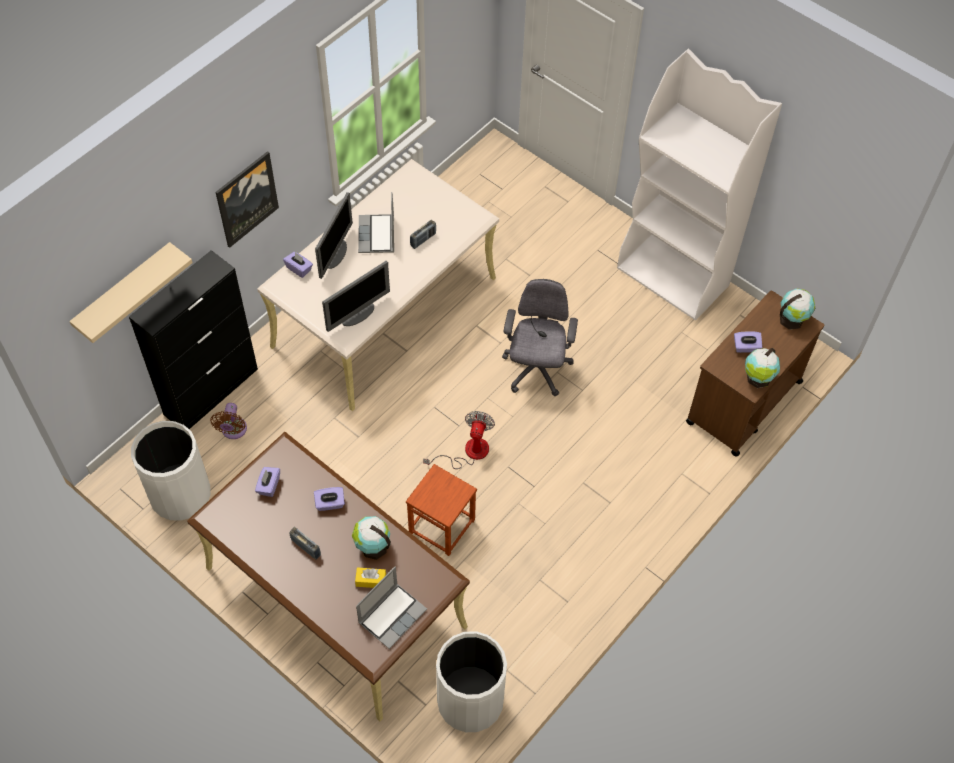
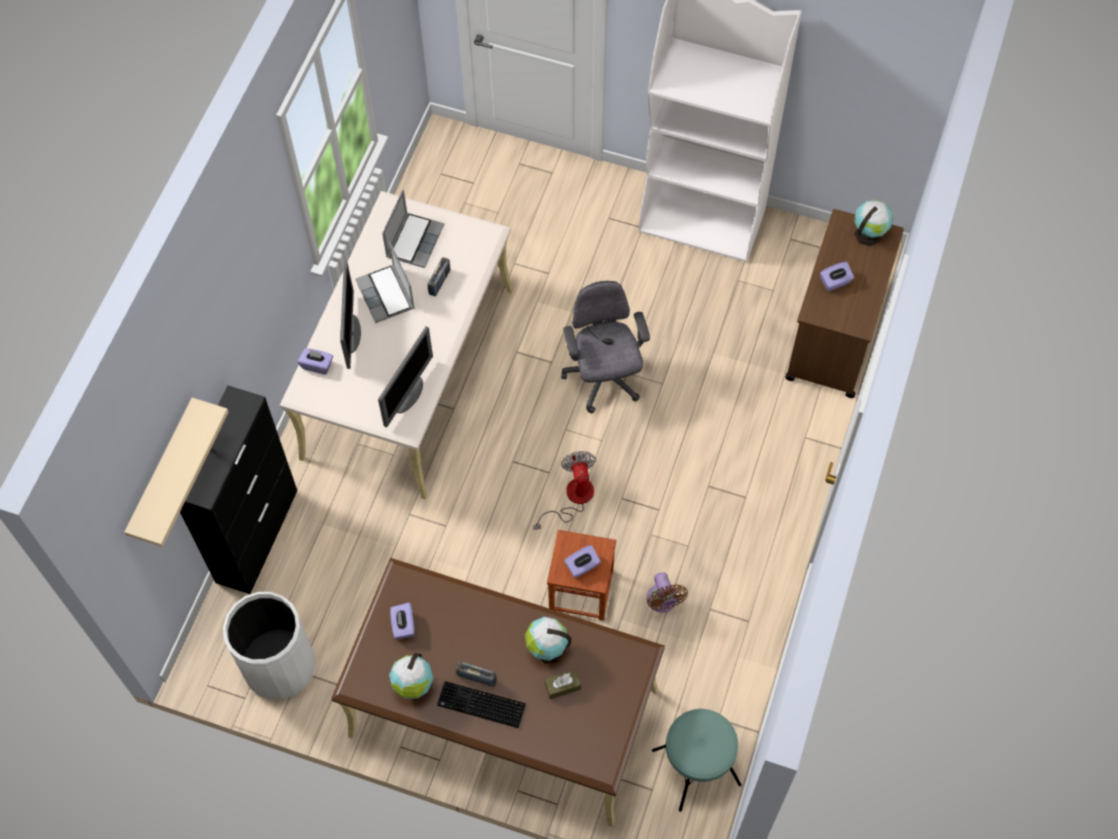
camera: 20 degrees left, 5 degrees up
(233, 431) = (304, 571): brown fan -> brown fan (662, 601)
(246, 198) = (246, 313): picture -> none
(298, 570) = (480, 706): none -> keyboard
(330, 504) = (479, 619): purple tissue box -> purple tissue box (582, 566)
(371, 580) = (562, 686): yellow tissue box -> brown tissue box
(392, 615) = (602, 715): laptop -> laptop (414, 240)
(470, 701) = (696, 767): white trash can -> turquoise stool
(758, 378) = (862, 312): globe -> globe (414, 686)

